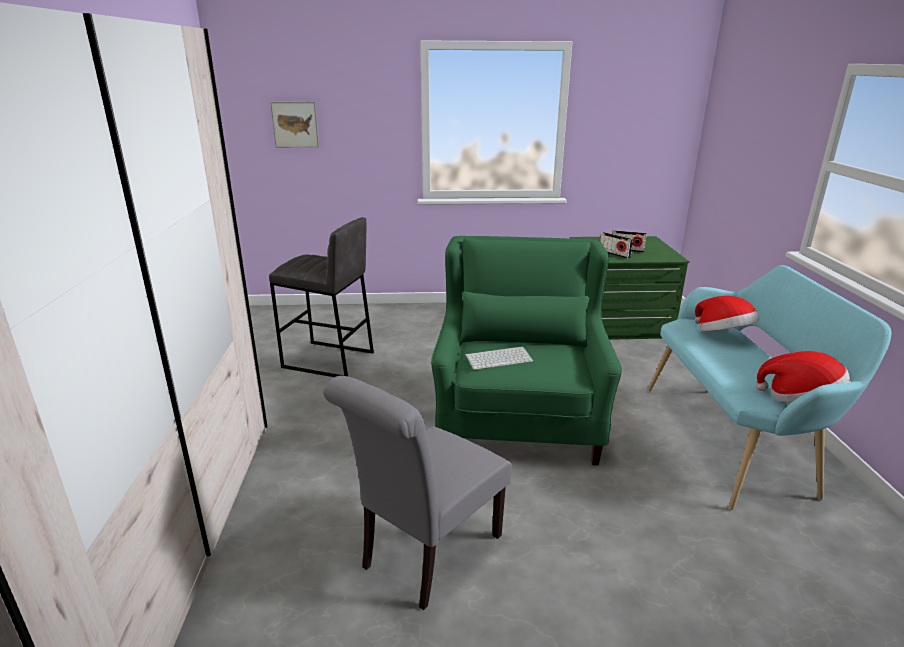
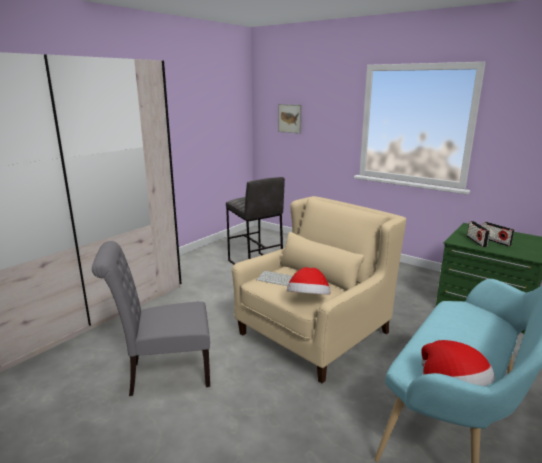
camera: 40 degrees right, 5 degrees down
(518, 416) = (314, 333): green armchair -> beige armchair
(722, 335) = (477, 323): hat -> hat (308, 300)

